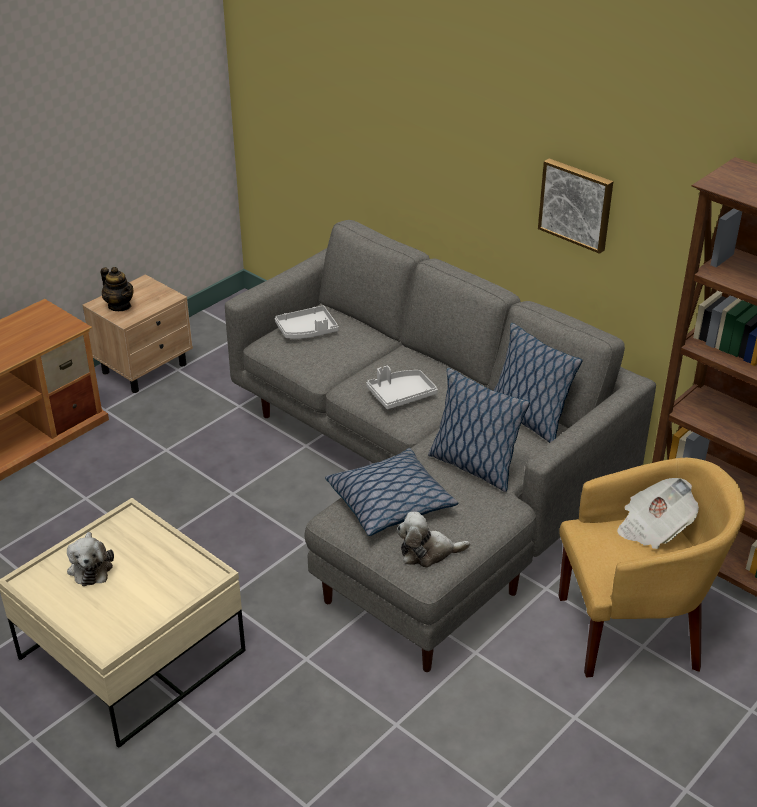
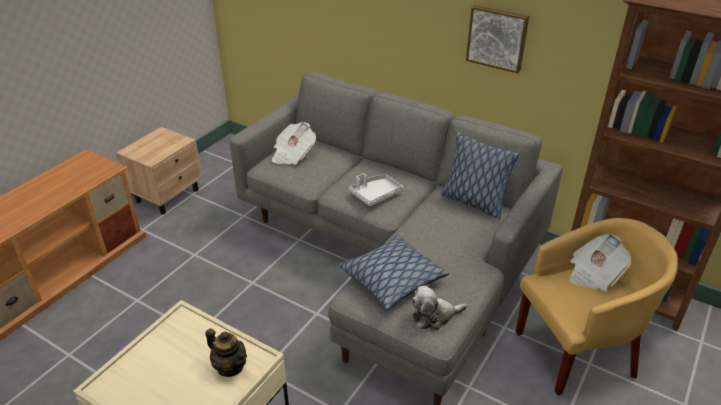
camera: 10 degrees left, 0 degrees up
(90, 567) = (155, 365): plush toy -> none
(119, 306) = (145, 150): teapot -> teapot (230, 367)
(307, 331) = (293, 154): grey tray -> newspaper
(473, 466) = (446, 242): pillow -> none

